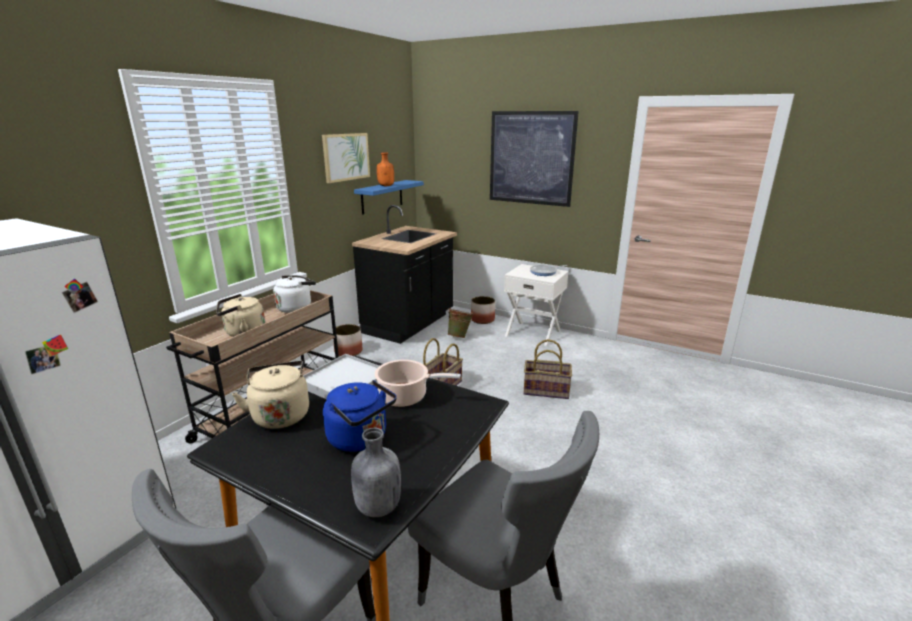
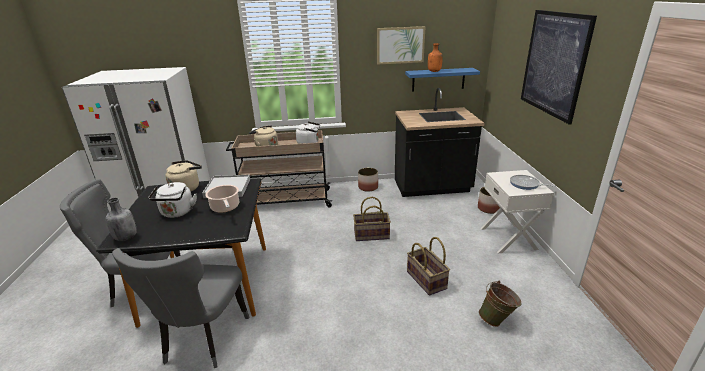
camera: 55 degrees right, 5 degrees up
(361, 439) = (177, 213): blue kettle -> white kettle
(460, 336) = (447, 211): green bucket -> green bucket (497, 320)

